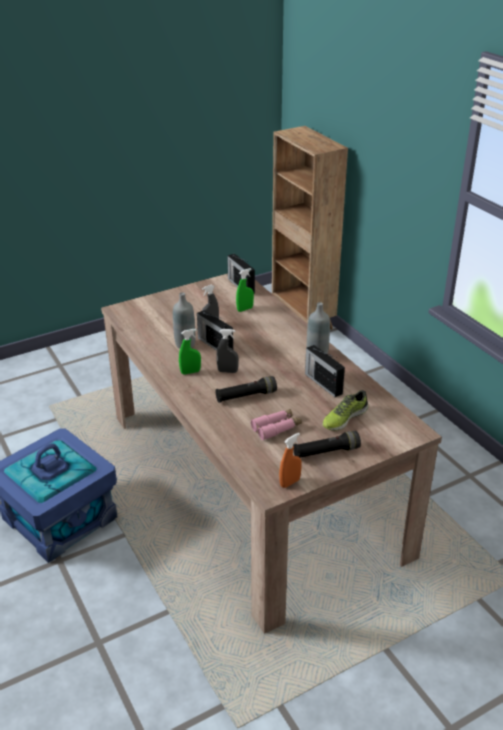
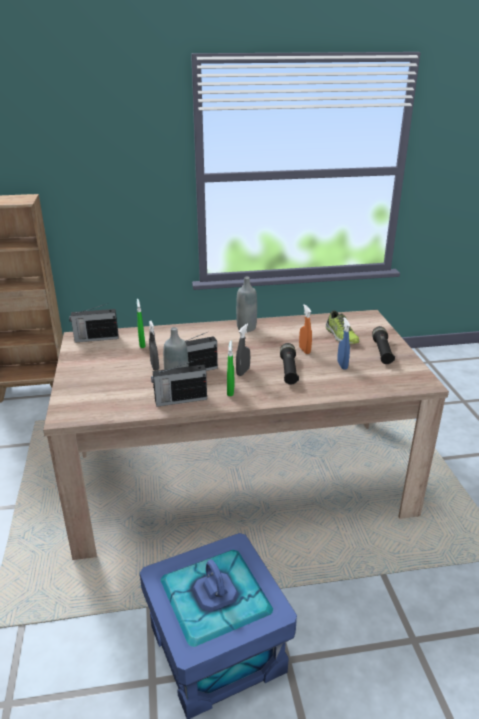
camera: 70 degrees left, 5 degrees down
(276, 428) = (342, 365): pink binoculars -> blue spray bottle
(290, 482) = (416, 373): orange spray bottle -> orange spray bottle (304, 350)
(323, 383) = (289, 334): radio -> radio (180, 400)

